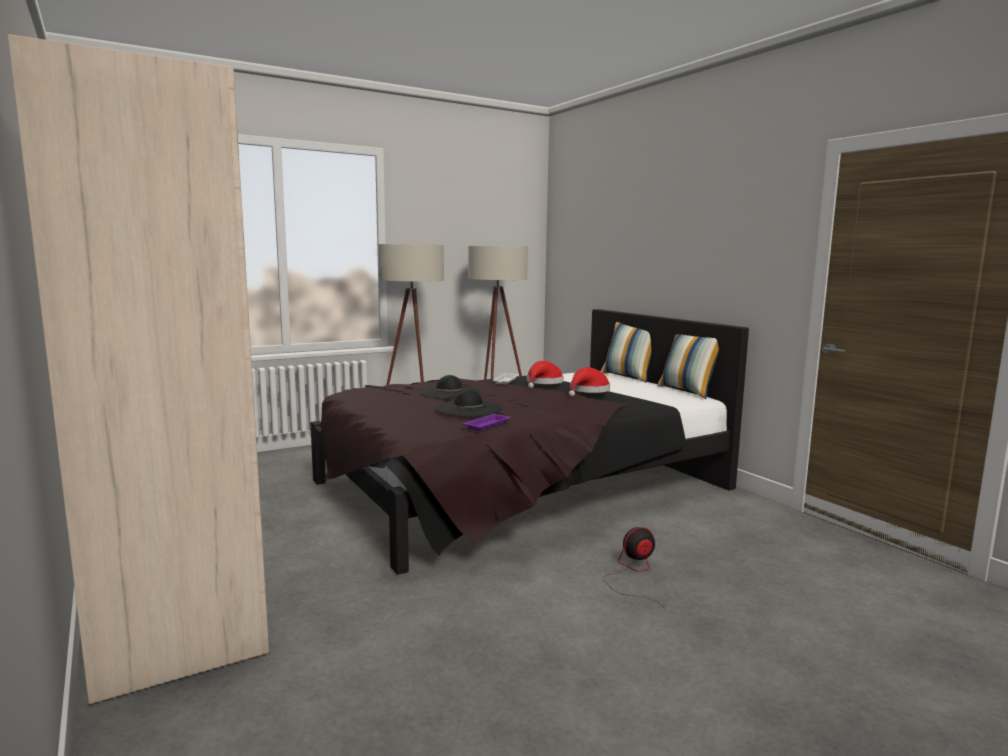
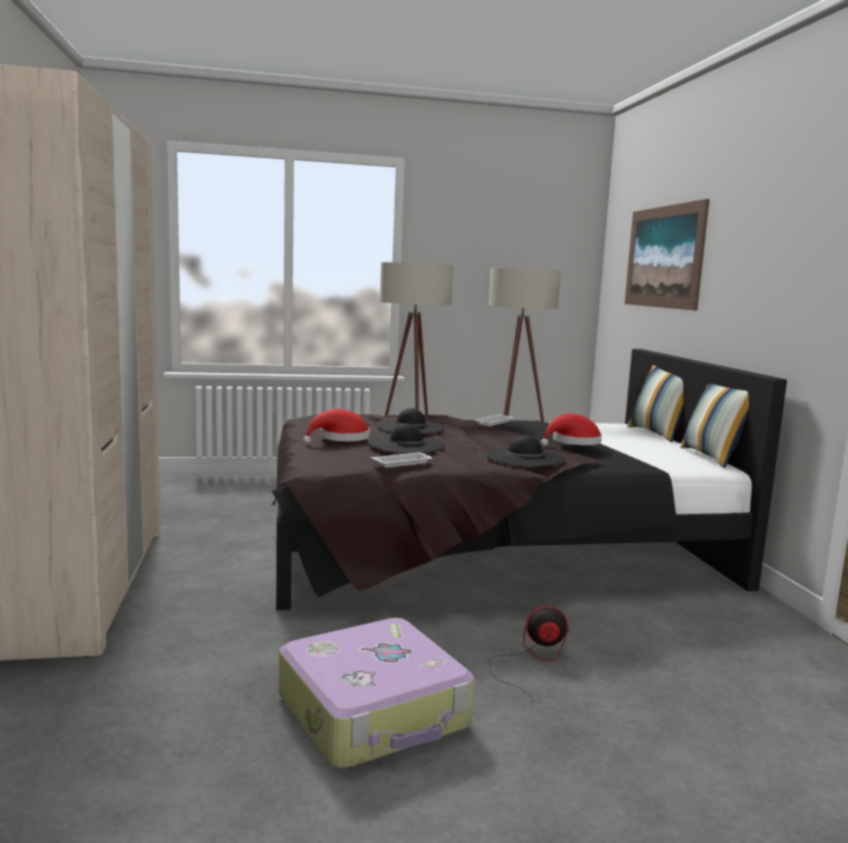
camera: 20 degrees right, 0 degrees up
(487, 425) = (403, 463): purple tray -> white tray
(543, 383) = (535, 429): red hat -> red hat (340, 439)
(556, 643) = (375, 712): none -> suitcase
(573, 408) = (525, 458): none -> black hat
(614, 234) = (664, 257): none -> picture

